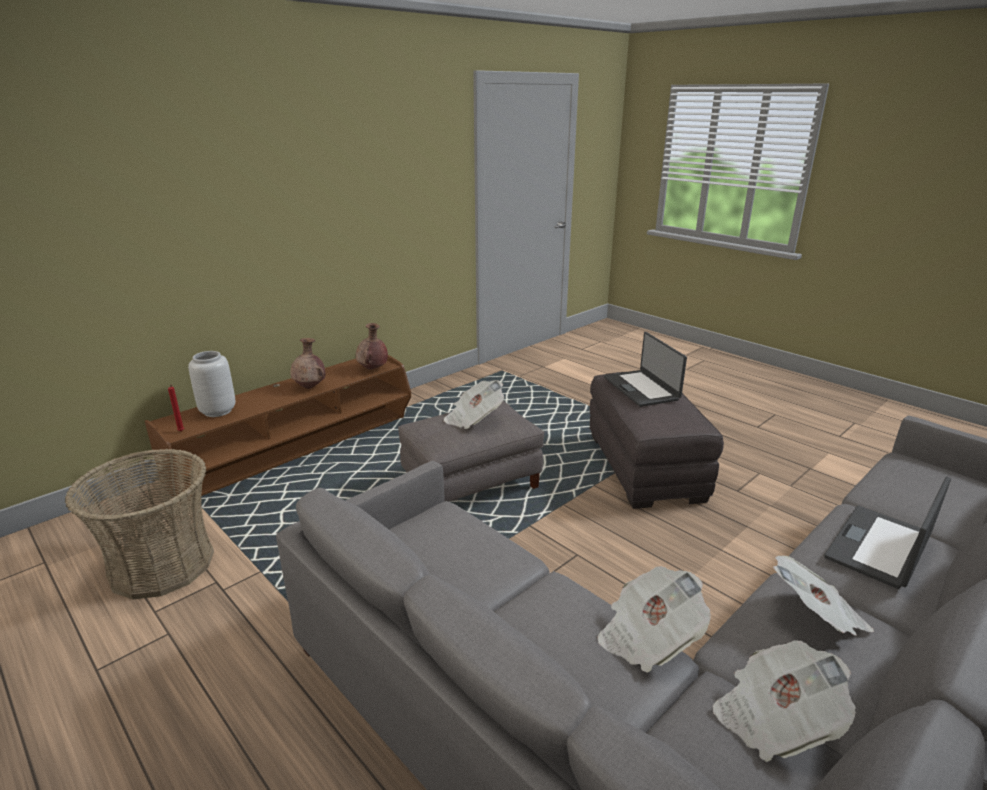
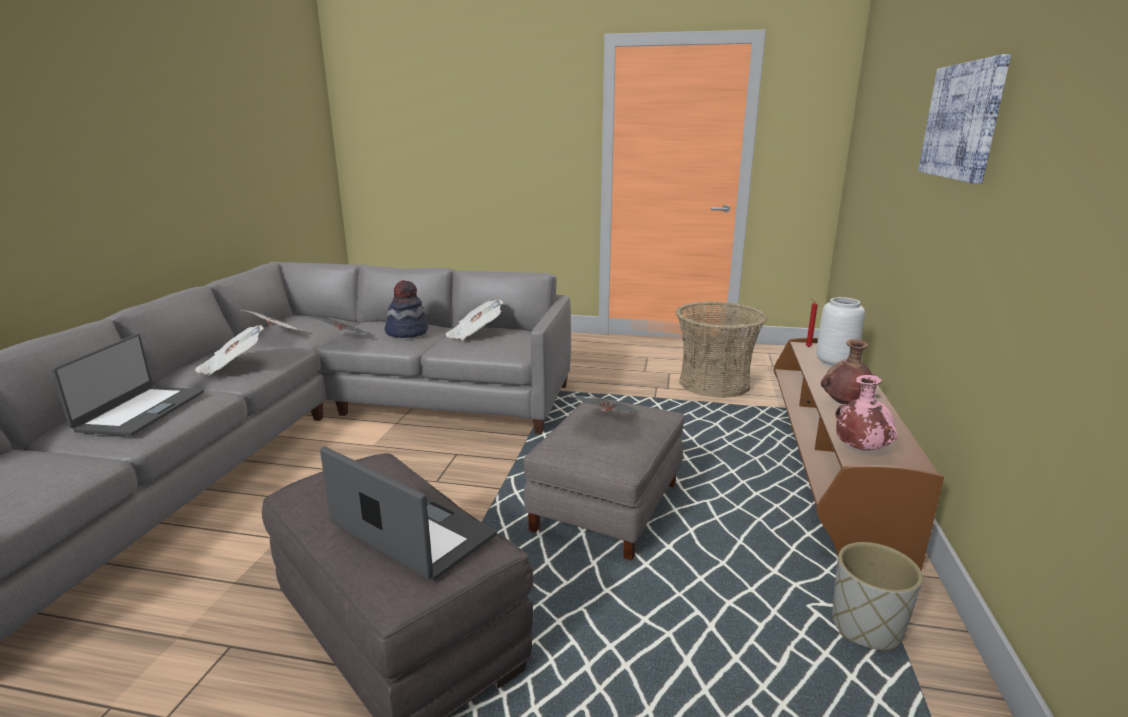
camera: 145 degrees right, 5 degrees down
(251, 179) = (962, 121): none -> picture
(373, 369) = (860, 449): brown vase -> pink vase
(439, 402) = (865, 626): none -> grey planter
(452, 569) = (474, 334): none -> newspaper
(541, 619) = (407, 332): none -> hat

